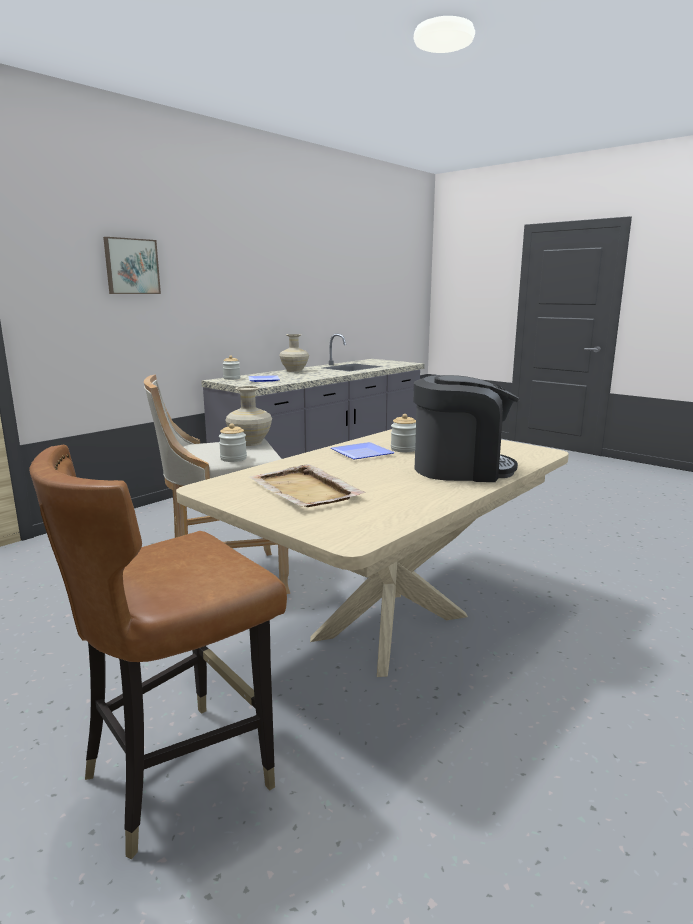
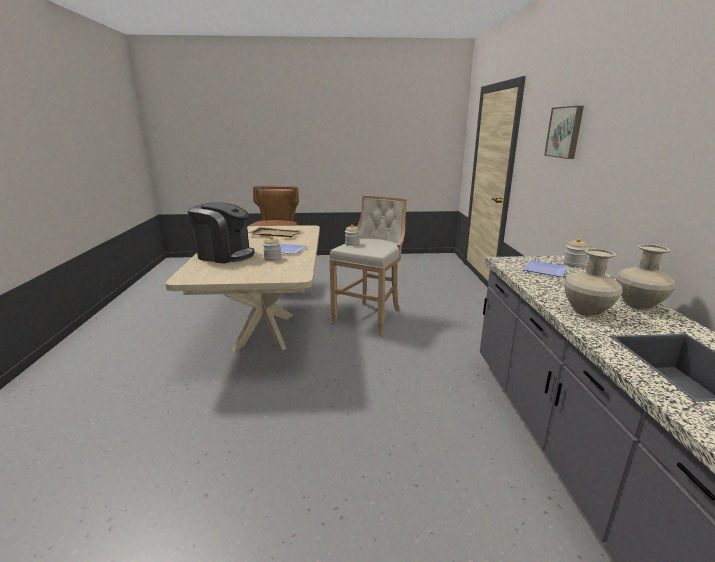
camera: 135 degrees right, 5 degrees up
(249, 443) = (375, 252): beige vase -> beige vase (587, 311)
(461, 469) = (225, 255): coffee machine -> coffee machine turned 120 degrees counterclockwise

